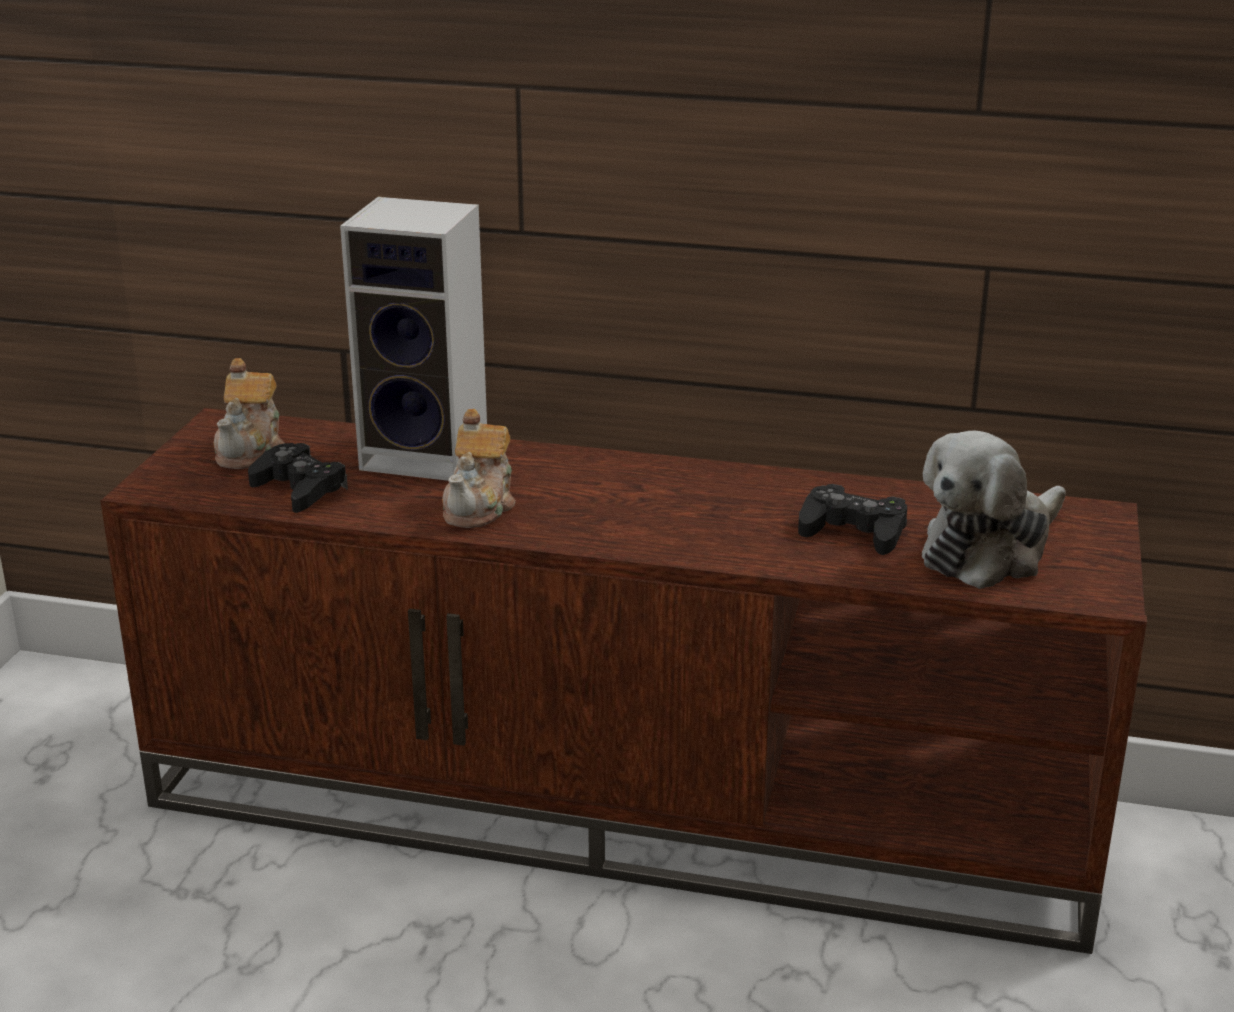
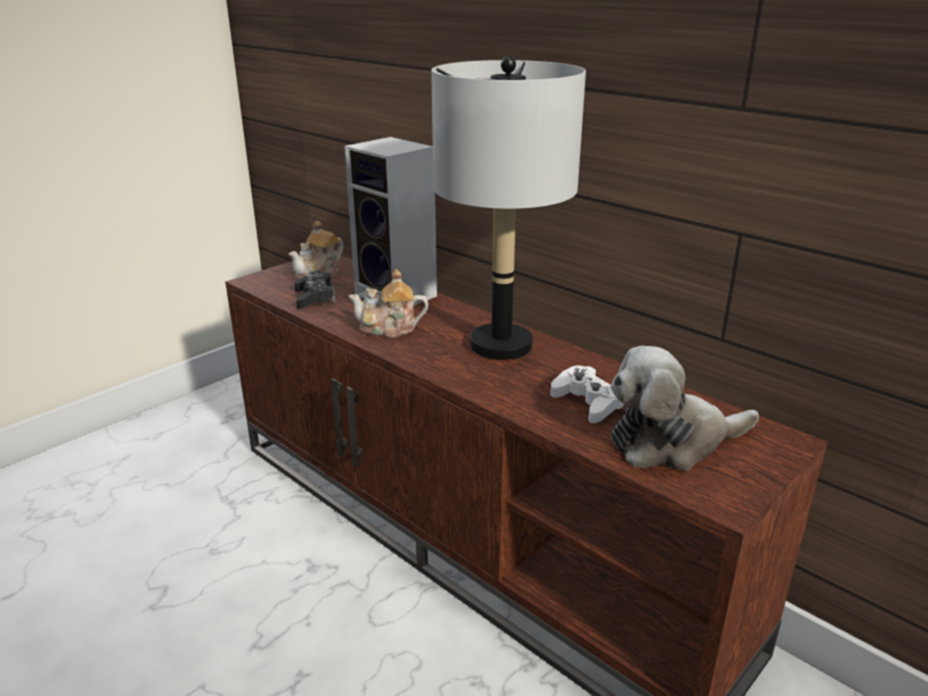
camera: 30 degrees right, 0 degrees up
(480, 506) = (389, 329): teapot -> teapot turned 45 degrees clockwise
(666, 489) = (502, 345): none -> grey table lamp
(853, 531) = (589, 402): black game controller -> white game controller

